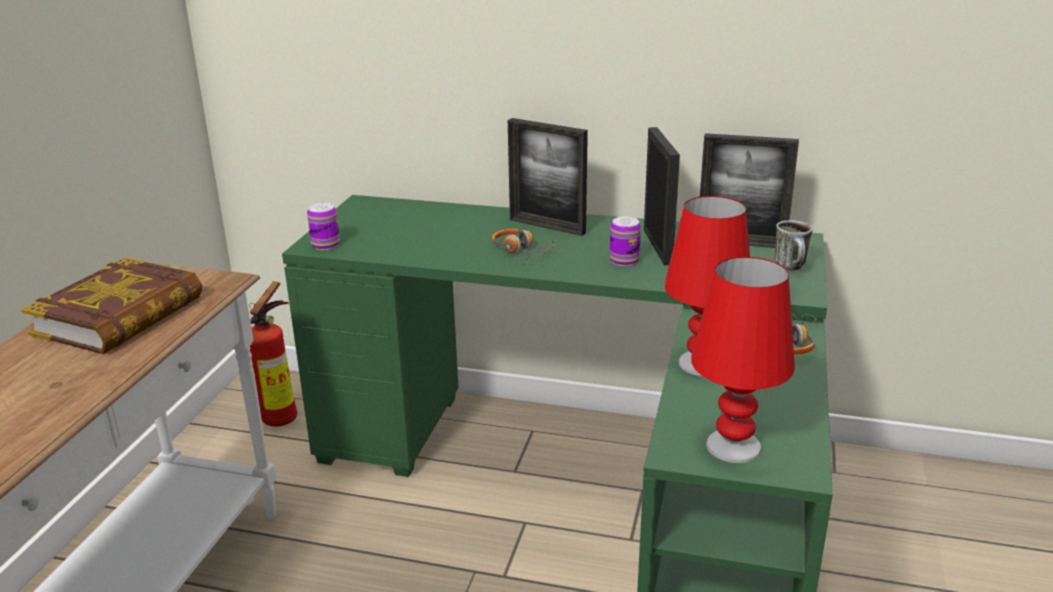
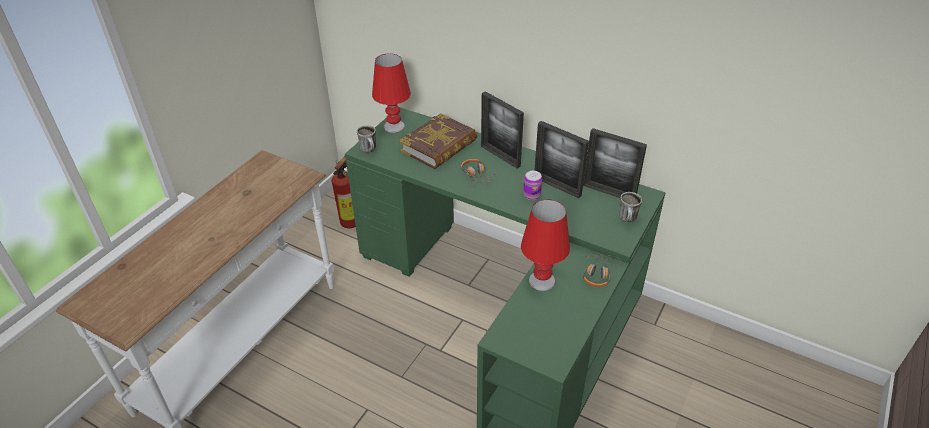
camera: 15 degrees right, 15 degrees up
(120, 316) = (249, 194): book -> book (439, 146)
(325, 245) = (370, 150): can -> mug
(657, 246) = (557, 186): picture frame -> picture frame turned 120 degrees clockwise
(732, 446) = (528, 341): red table lamp -> red table lamp (393, 126)

